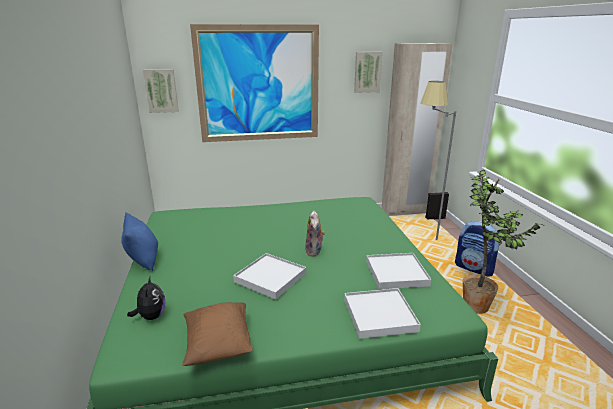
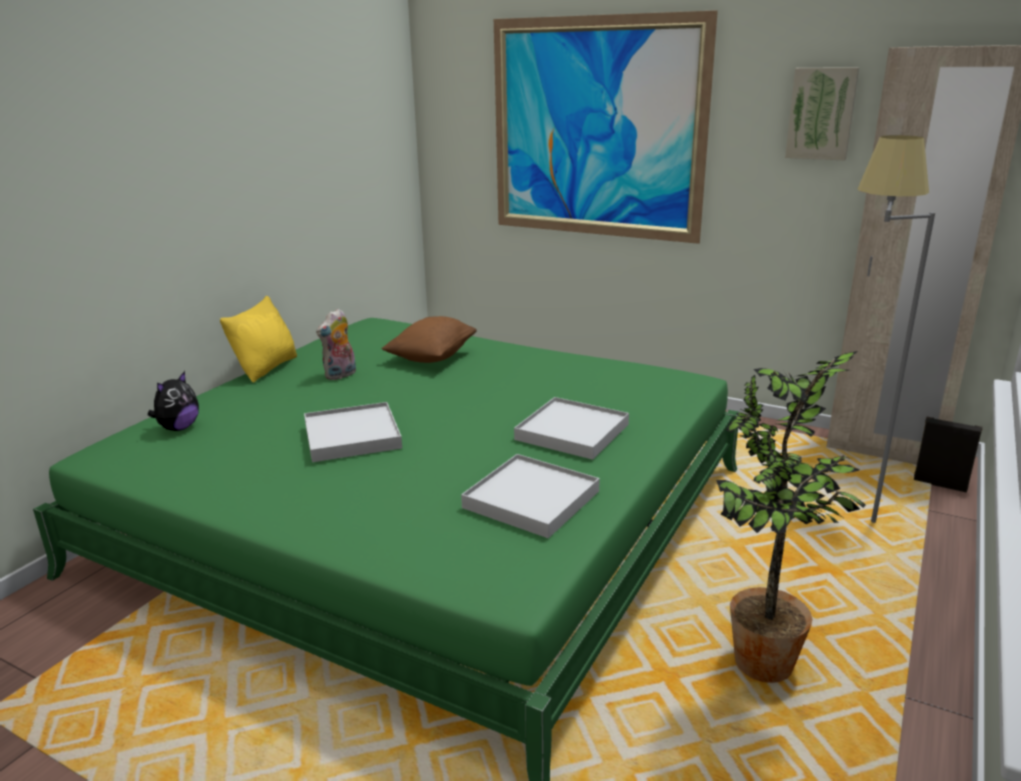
camera: 40 degrees right, 0 degrees up
(143, 260) = (266, 368): blue pillow -> yellow pillow
(161, 90) = (448, 131): picture -> none
(218, 345) = (181, 483): brown pillow -> brown pillow (432, 357)
(314, 251) = (467, 426): plush toy -> plush toy (341, 375)
(379, 315) = (399, 538): white tray -> white tray (572, 432)
(474, 268) = (879, 604): backpack -> none

